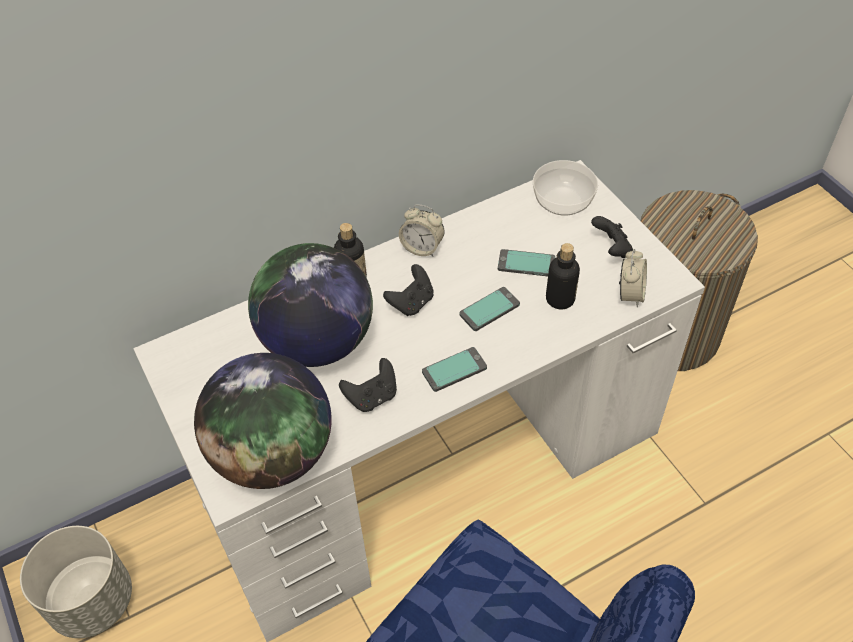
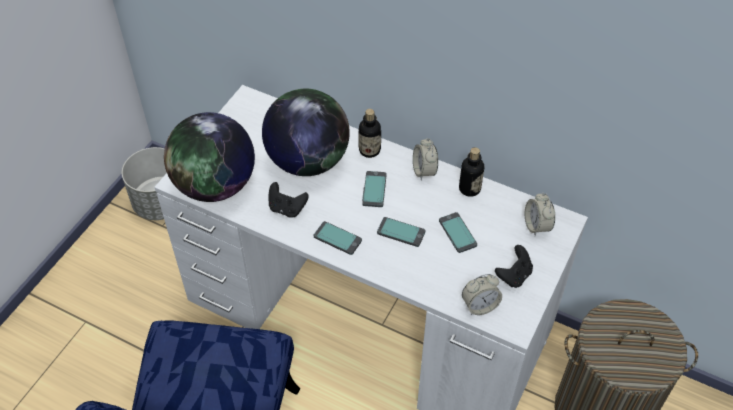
camera: 55 degrees right, 0 degrees up
(411, 303) = (374, 189): black game controller -> phone
(560, 299) = (441, 266): bottle -> bottle (469, 189)
(563, 200) = (537, 226): bowl -> alarm clock

